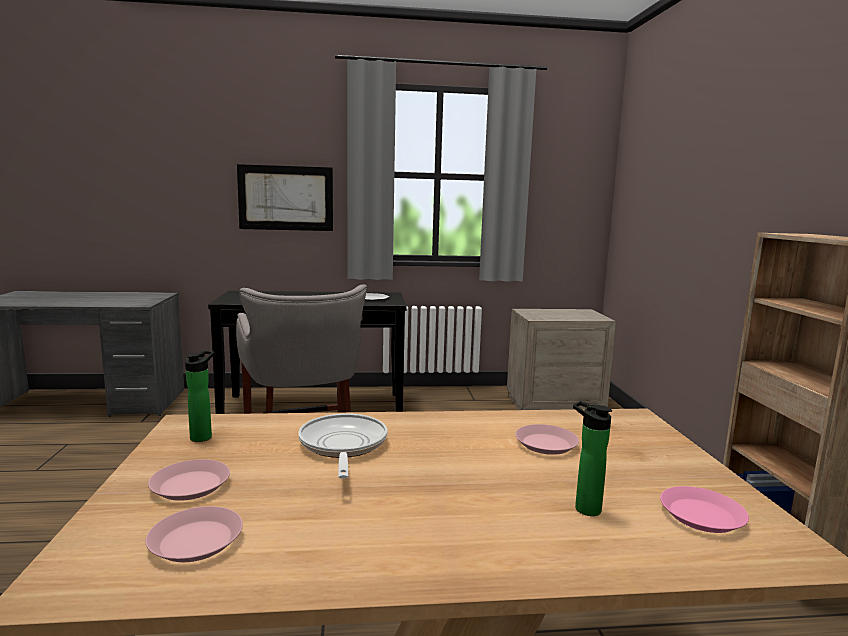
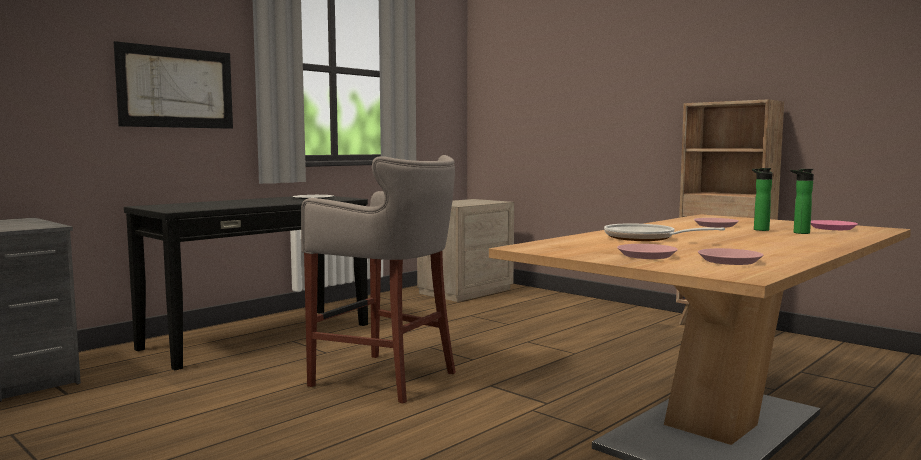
camera: 40 degrees left, 5 degrees down
(203, 436) = (562, 248): bottle -> bottle (759, 229)

